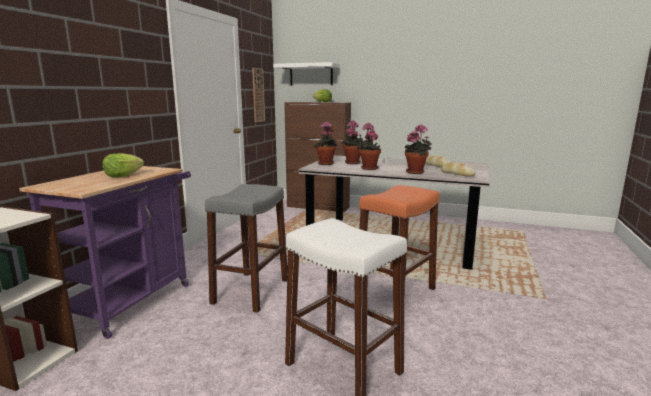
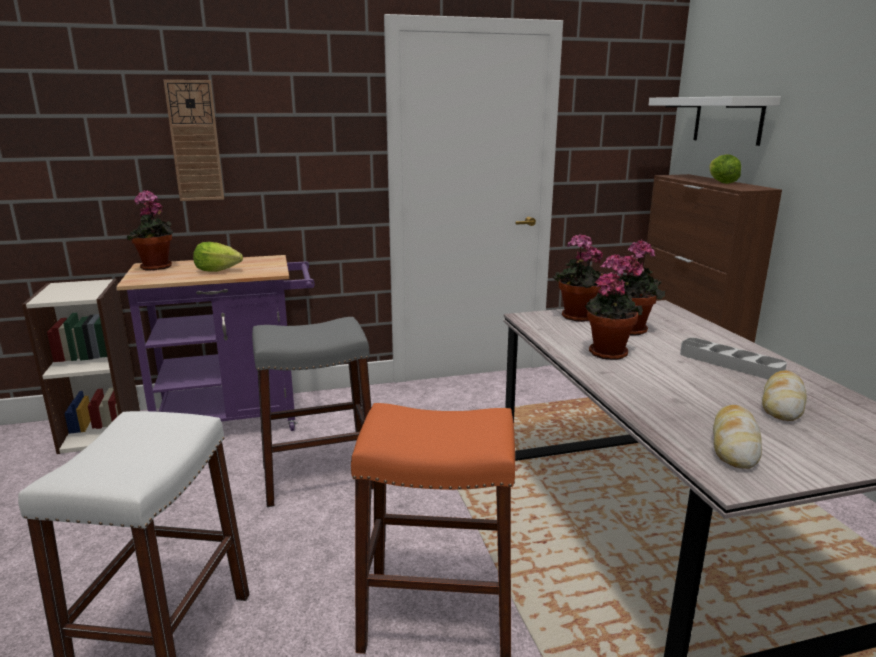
camera: 55 degrees right, 5 degrees up
(258, 95) = (610, 158): wall clock -> wall clock (195, 141)
(416, 172) = (659, 399): potted plant -> potted plant (157, 268)

